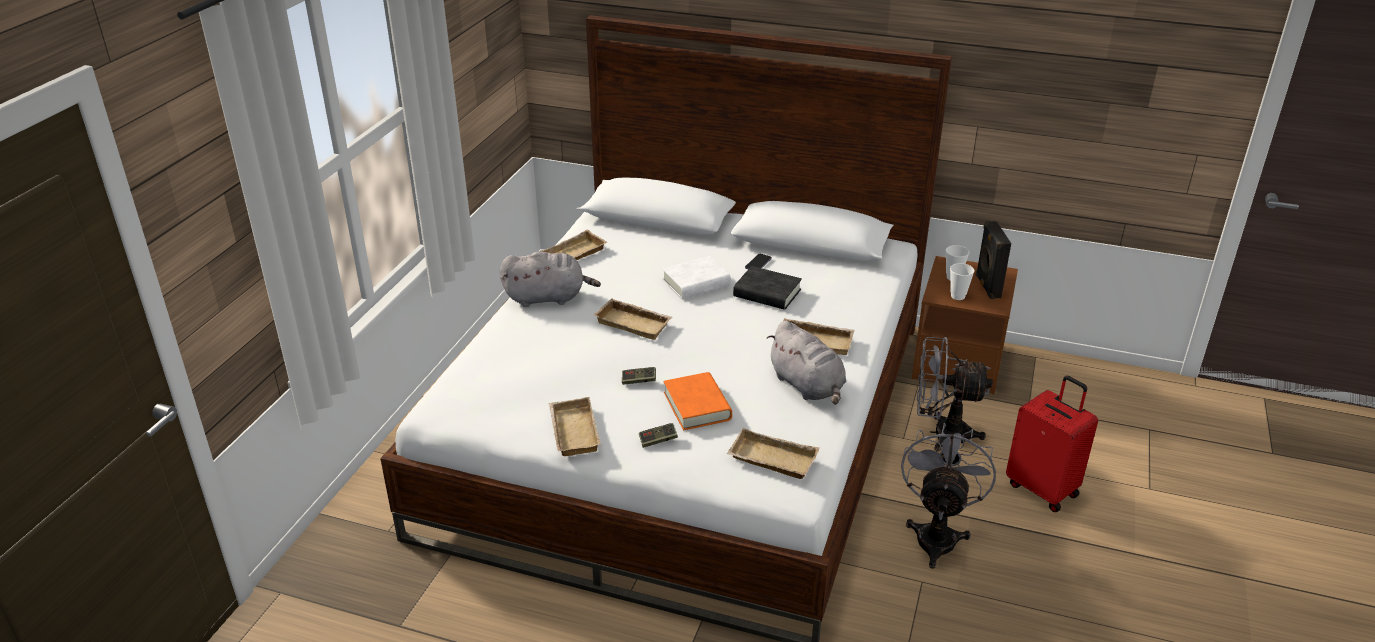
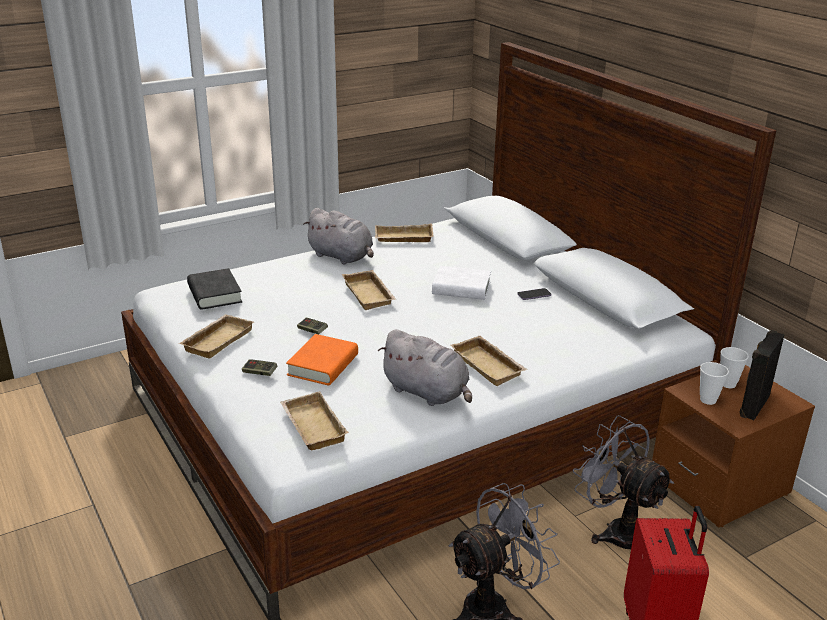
camera: 40 degrees right, 5 degrees down
(767, 293) = (505, 317): black book -> black book (214, 294)
(808, 386) = (428, 393): grey plush toy -> grey plush toy turned 60 degrees counterclockwise

